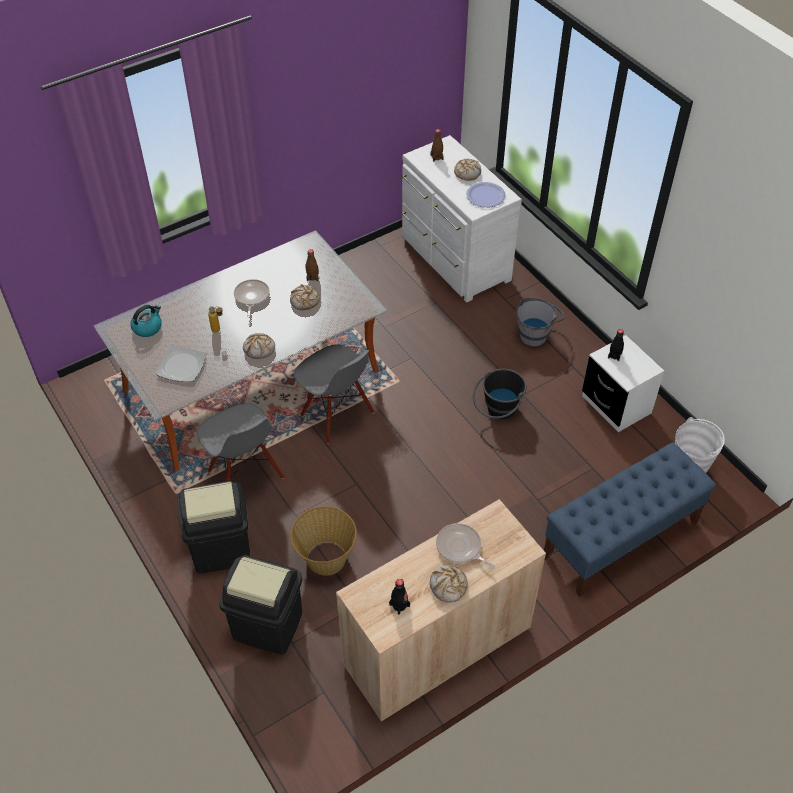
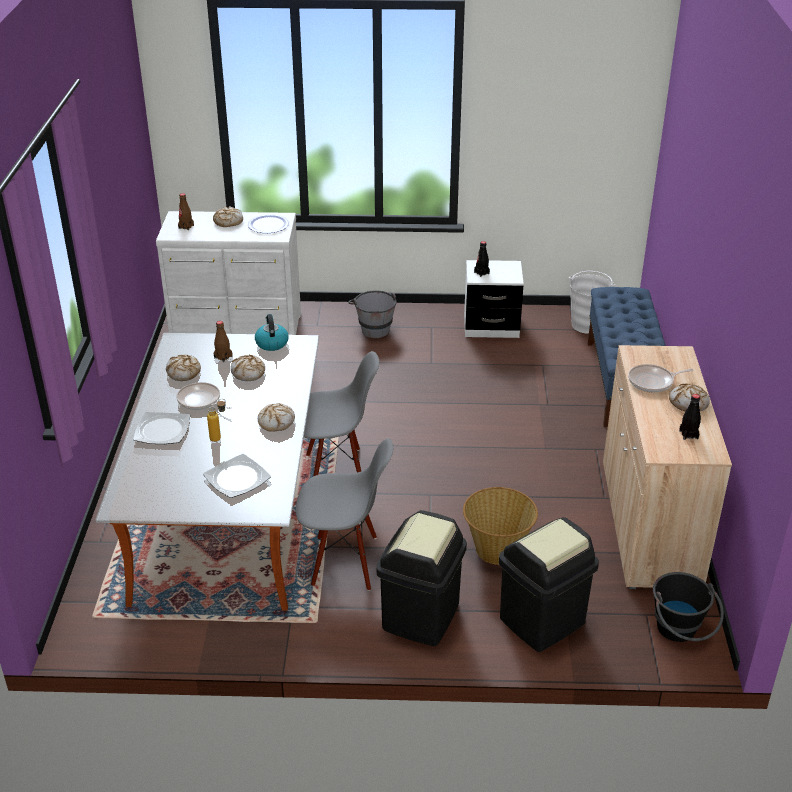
camera: 55 degrees left, 15 degrees down
(147, 327) = (152, 482): kettle -> kettle (271, 343)
(204, 299) = (163, 431): none -> plate
(276, 269) = (183, 372): none -> bread
(498, 412) = (435, 383): black bucket -> black bucket (680, 634)

